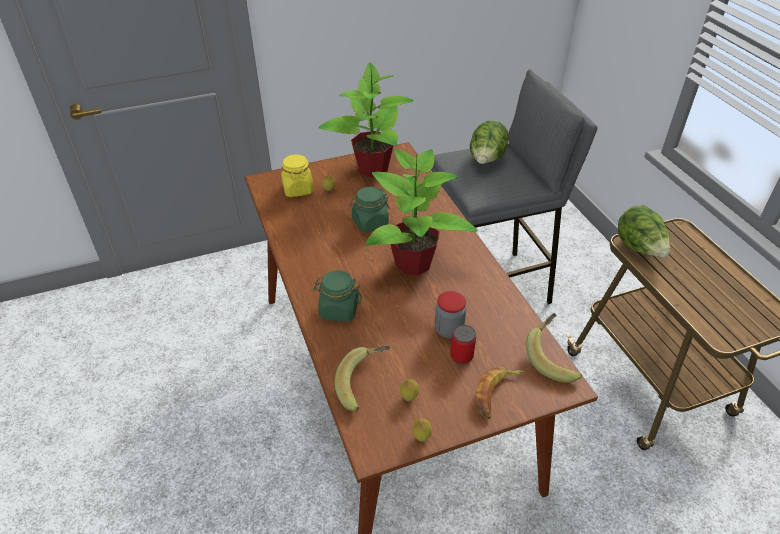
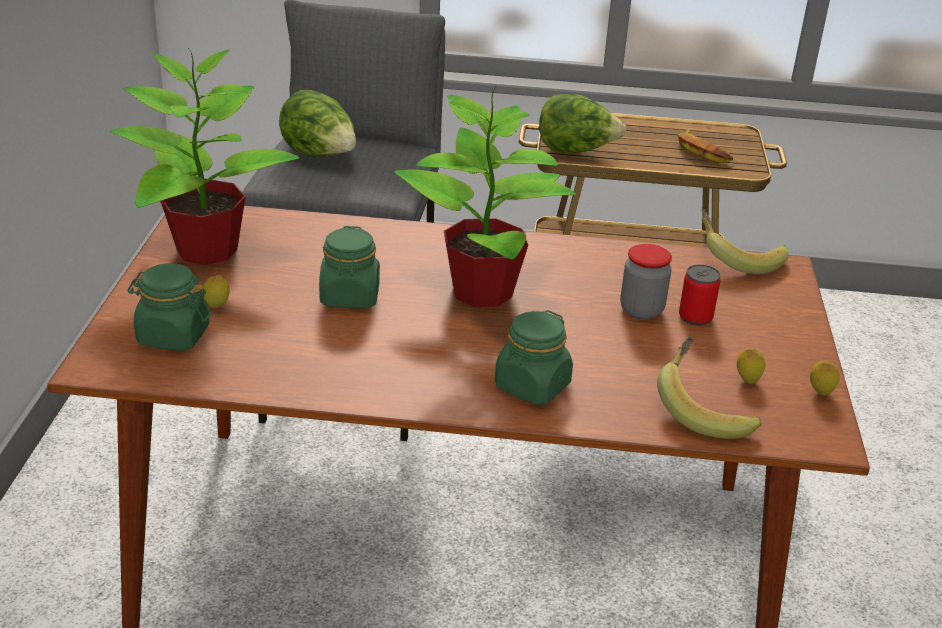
camera: 65 degrees left, 10 degrees down
(298, 189) = (173, 336): yellow jar -> green jar
(496, 394) = (774, 316): banana -> banana (702, 151)

